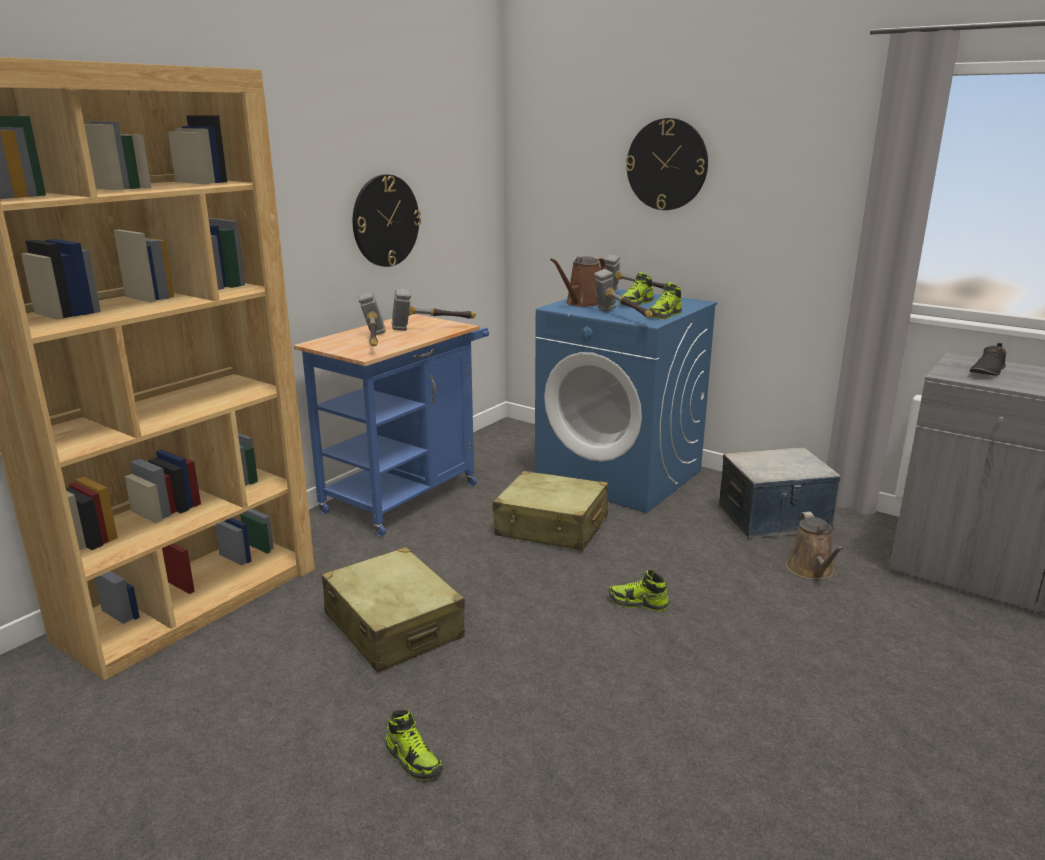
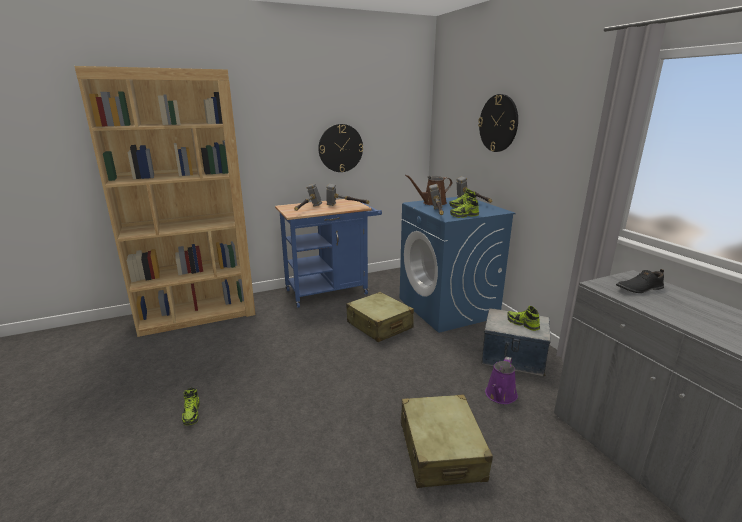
camera: 30 degrees right, 0 degrees up
(393, 626) = (254, 351): beige suitcase -> beige suitcase (441, 450)
(638, 603) = (375, 379): shoe -> shoe (522, 324)
(811, 570) = (500, 396): brown watering can -> purple watering can

